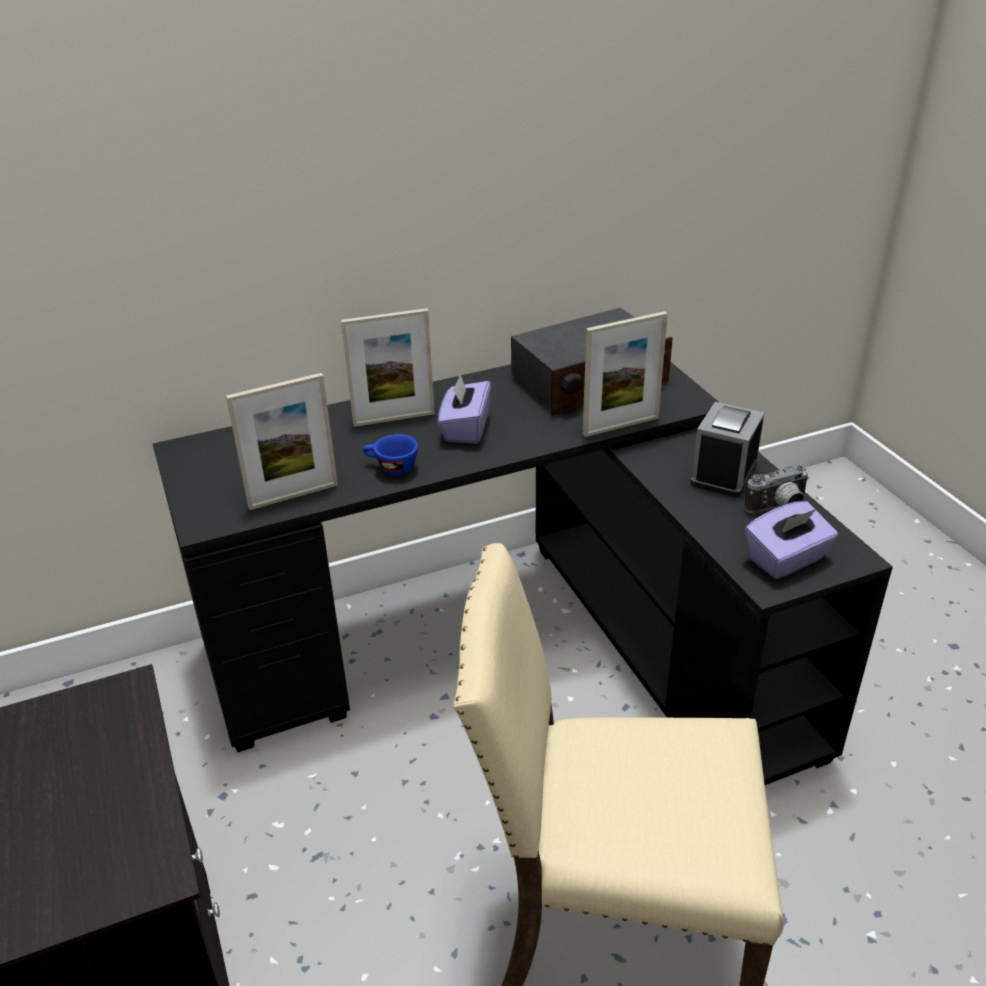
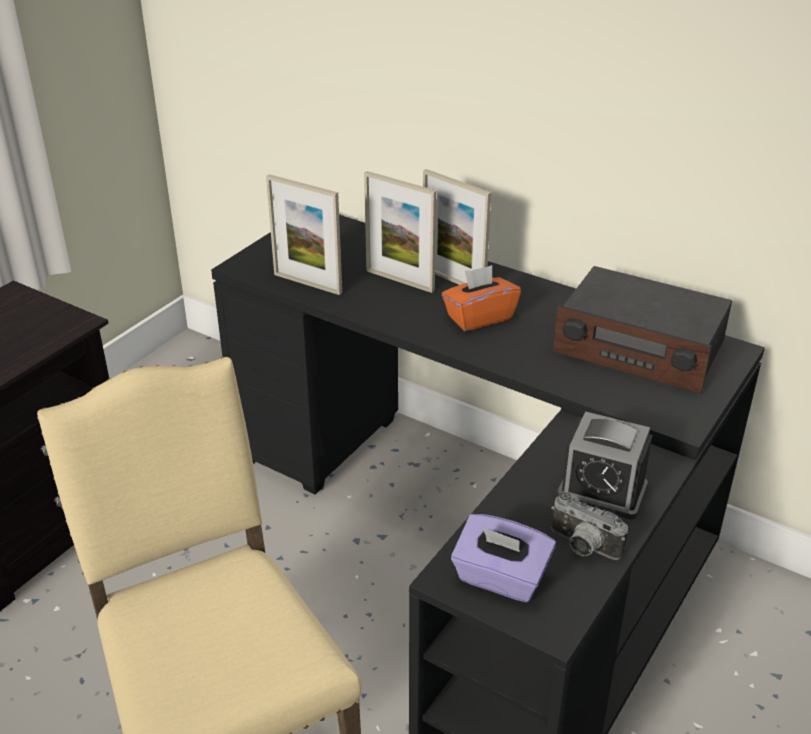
camera: 55 degrees right, 0 degrees up
(391, 468) = (385, 307): blue cup -> none
(465, 428) = (479, 317): purple tissue box -> orange tissue box
(621, 426) = (582, 394): picture frame -> picture frame (400, 280)
(724, 473) = (602, 491): alarm clock -> alarm clock turned 150 degrees counterclockwise

